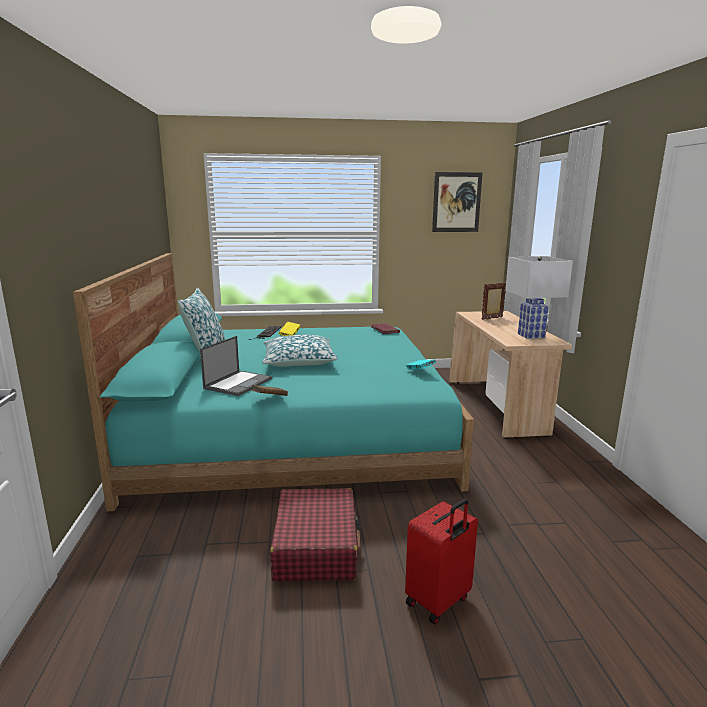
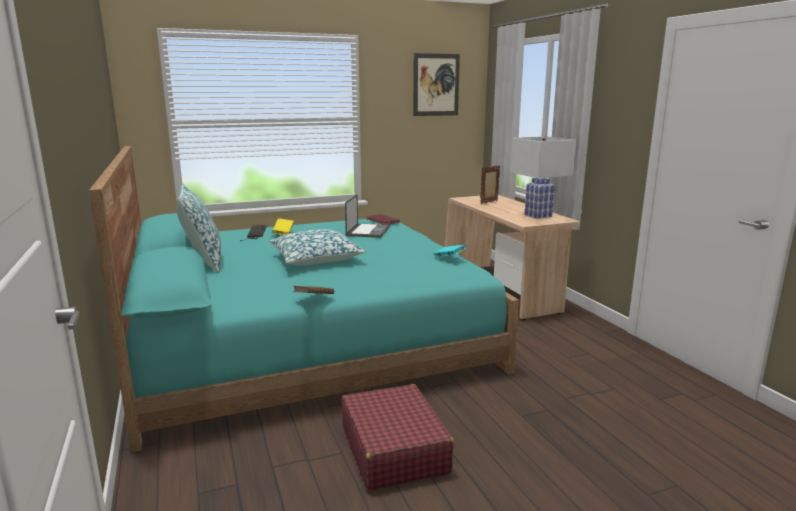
camera: 15 degrees left, 0 degrees up
(238, 383) = (266, 287): laptop -> laptop (368, 231)
(439, 601) = (539, 478): red suitcase -> none

